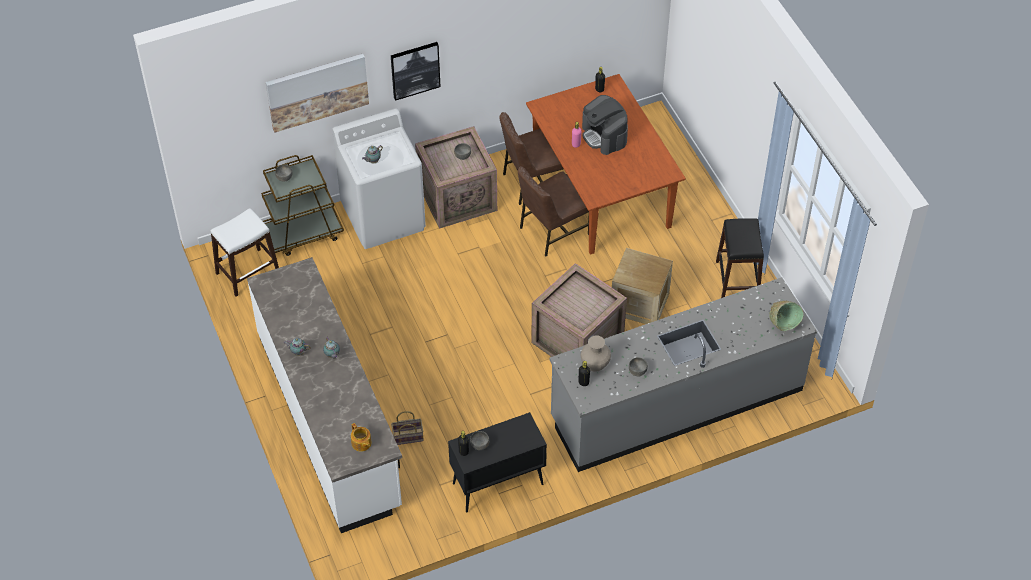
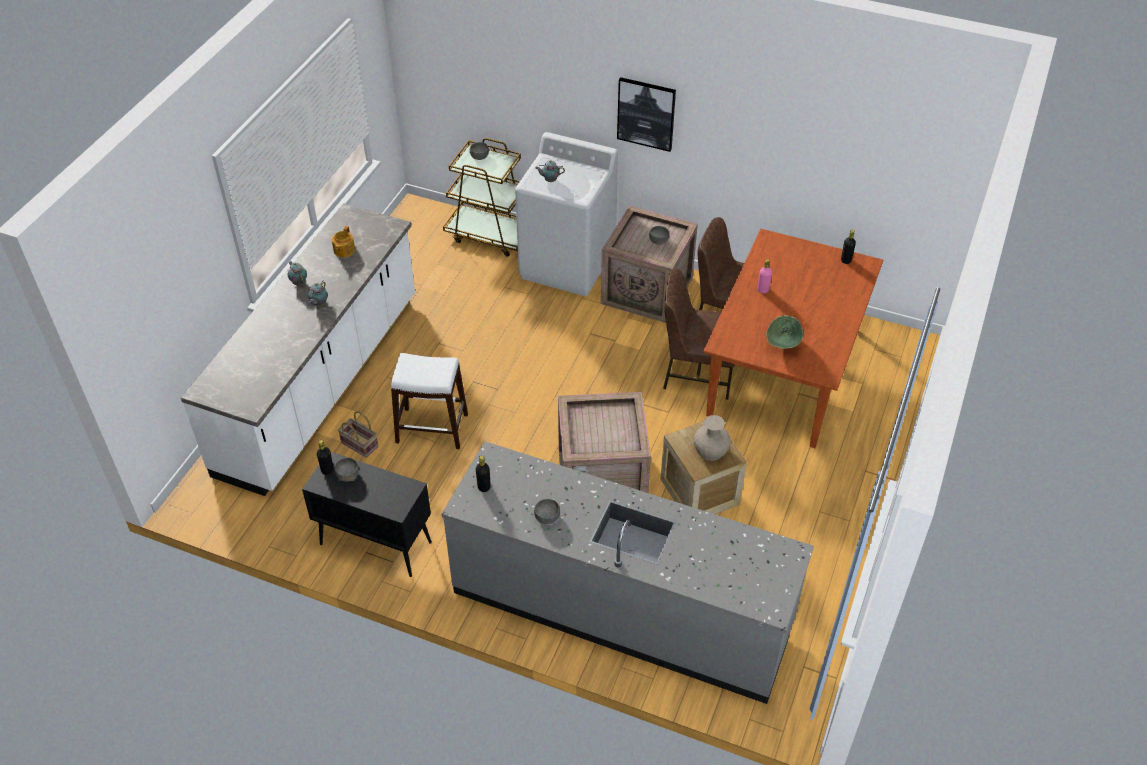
camera: 45 degrees right, 5 degrees down
(248, 272) = (413, 234): white stool -> white stool (432, 429)
(317, 91) = (535, 77): picture -> none
(361, 443) = (241, 388): teapot -> teapot (344, 250)
(595, 363) = (518, 478): beige vase -> beige vase (710, 451)
(604, 135) = (800, 300): coffee machine -> none
(737, 280) = (825, 544): black stool -> none
(783, 324) = (755, 593): green bowl -> green bowl (783, 346)

